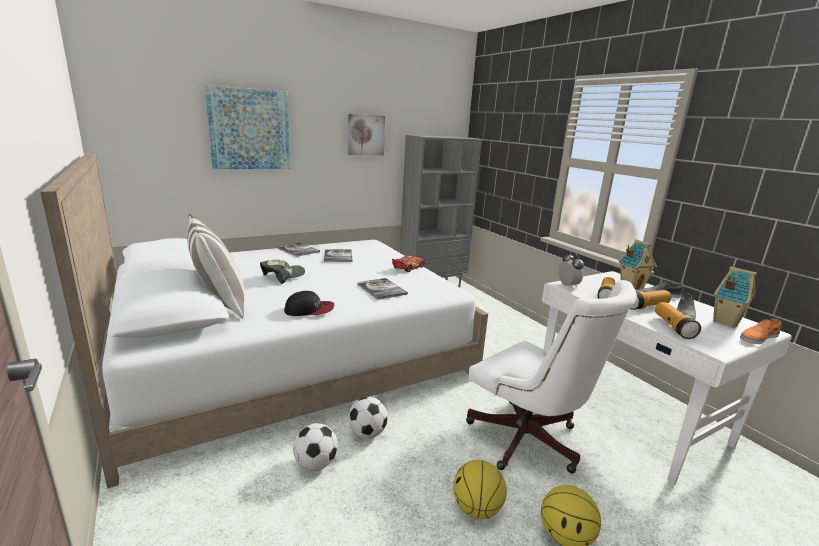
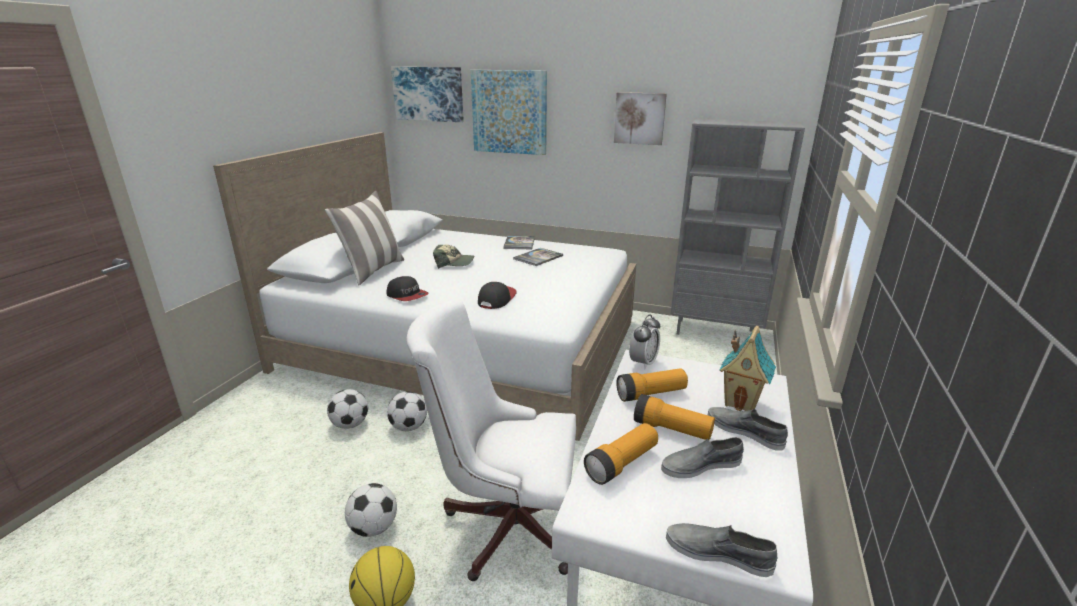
camera: 50 degrees right, 5 degrees up
(145, 108) = (428, 94): none -> picture
(381, 289) = (496, 299): book -> cap
(408, 267) = (574, 287): toy car -> none
(476, 509) = (373, 528): basketball -> football
(529, 442) = (505, 523): white office chair -> white office chair turned 90 degrees clockwise
(725, 321) = (737, 509): toy house -> none
(758, 337) = (718, 553): orange shoe -> grey shoe

